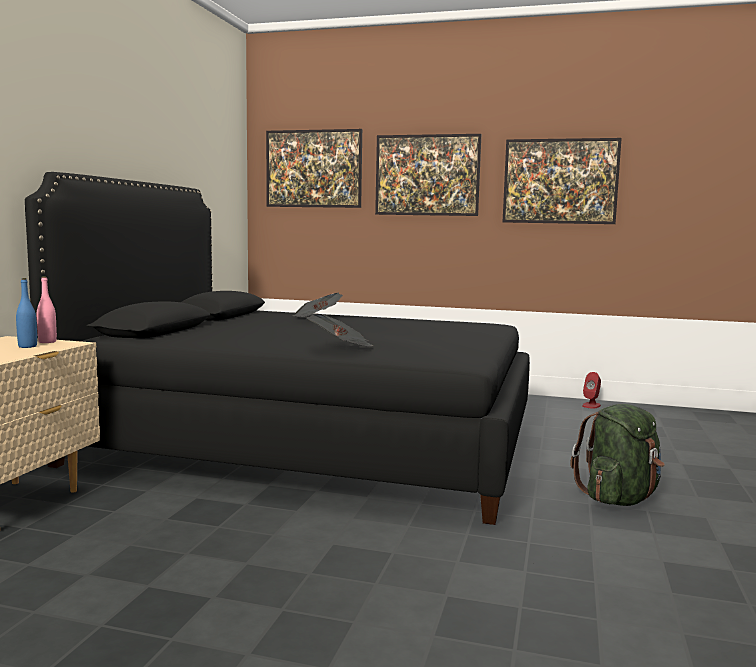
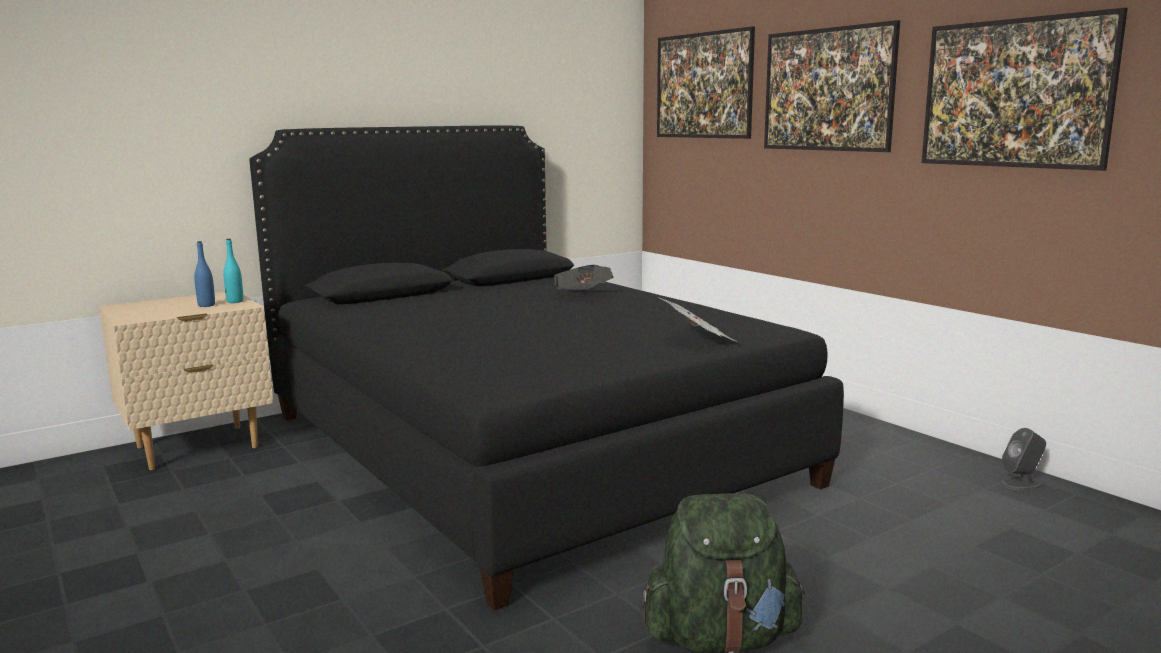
camera: 40 degrees right, 5 degrees up
(47, 342) = (235, 301): pink bottle -> turquoise bottle
(341, 348) = (442, 346): newspaper -> newspaper (698, 341)
(591, 405) = (1021, 484): red speaker -> grey speaker

